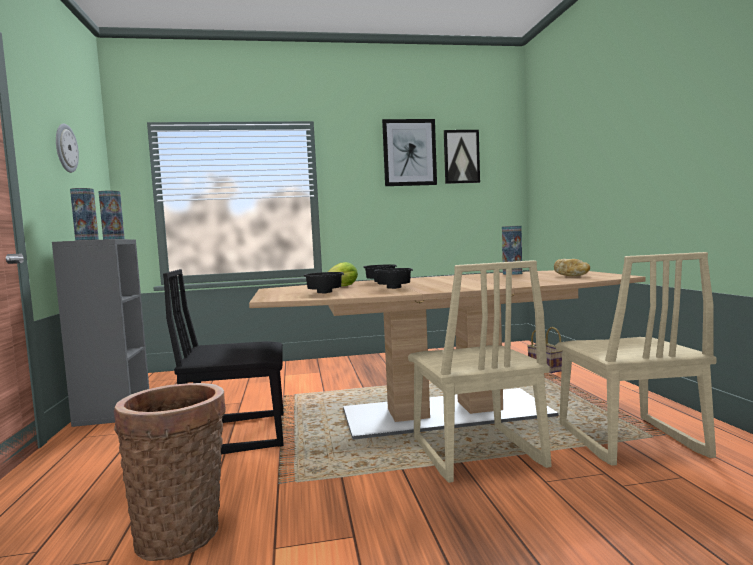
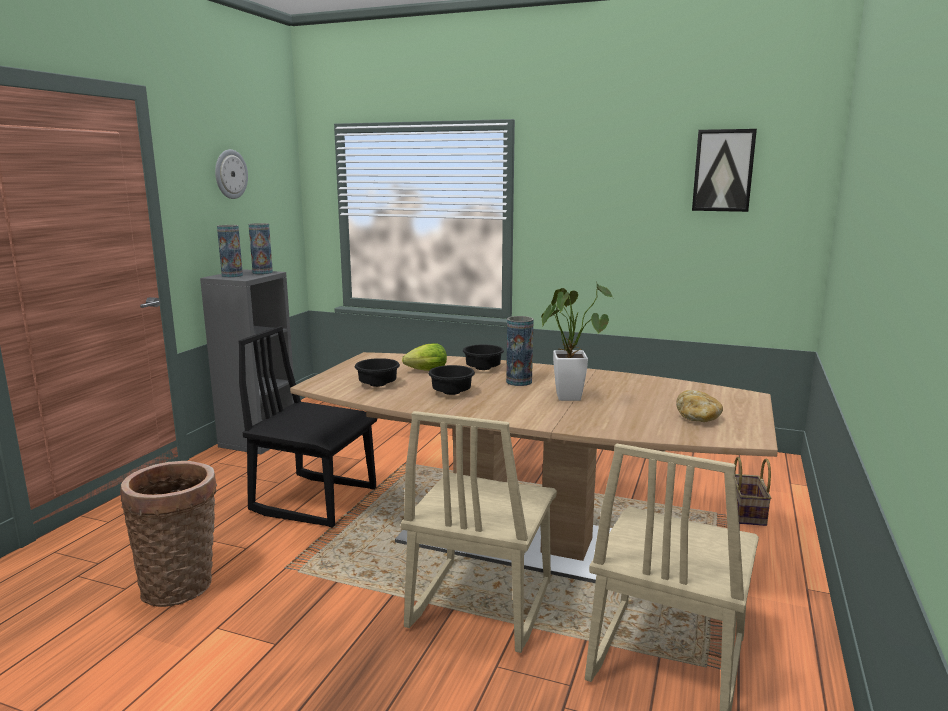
camera: 30 degrees right, 10 degrees up
(409, 152) = (641, 163): picture -> none
(473, 280) = (568, 395): none -> potted plant
(512, 274) = (659, 387): vase -> vase (519, 382)

